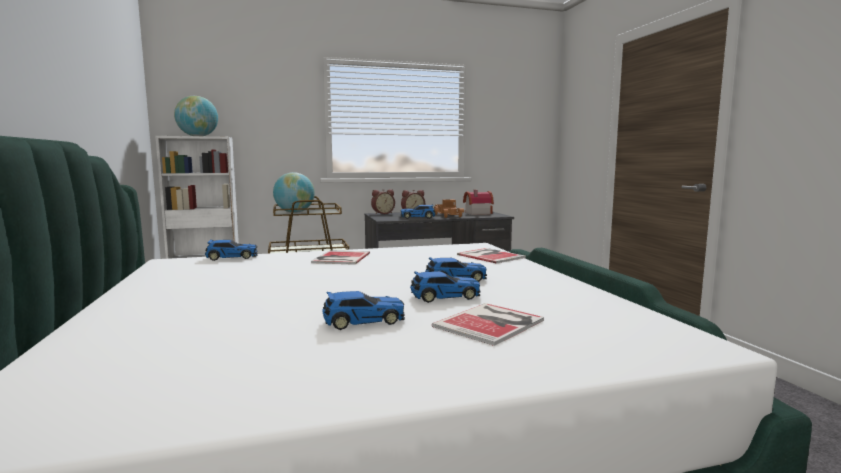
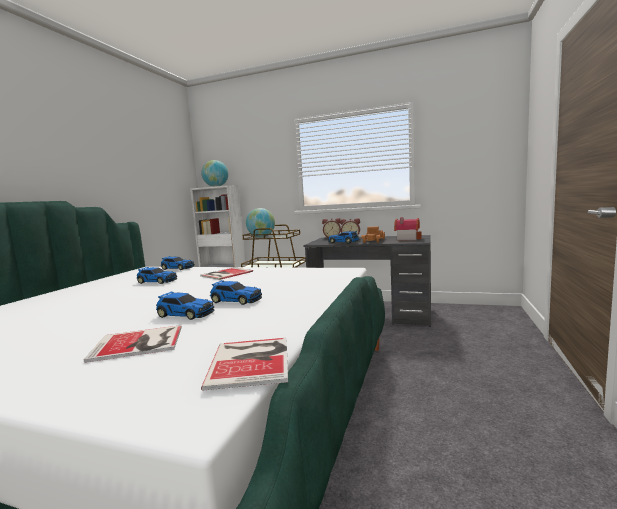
camera: 35 degrees right, 0 degrees up
(362, 321) = (93, 324): toy car -> toy car (157, 281)
(490, 255) = (327, 281): book -> book (252, 360)

